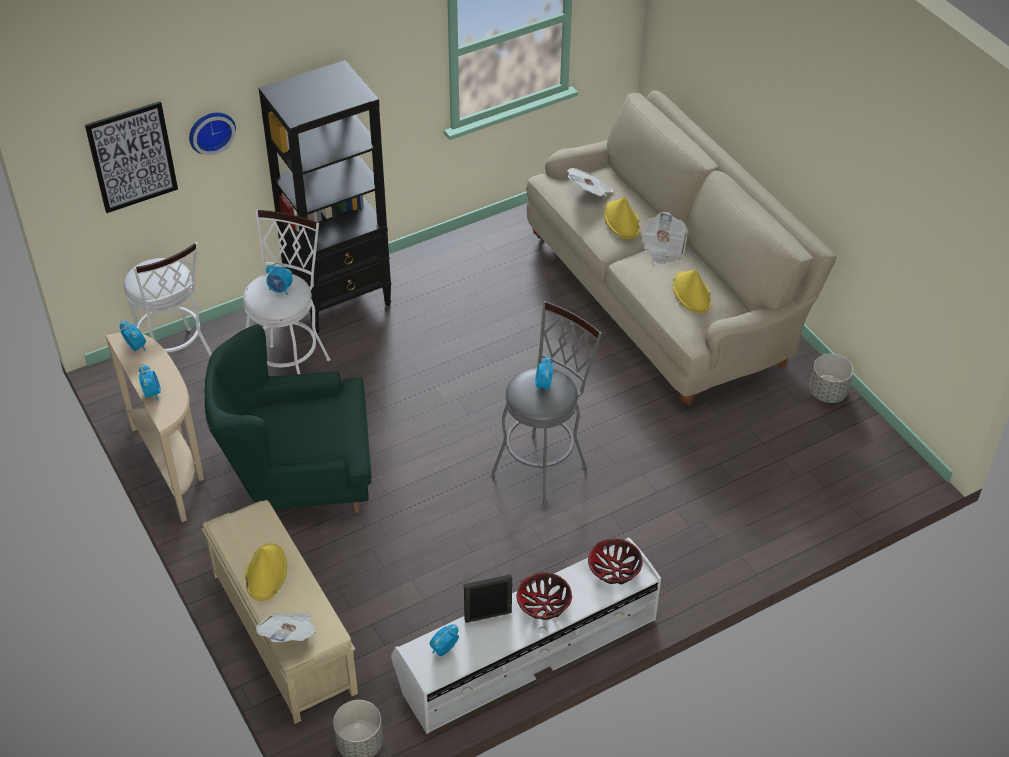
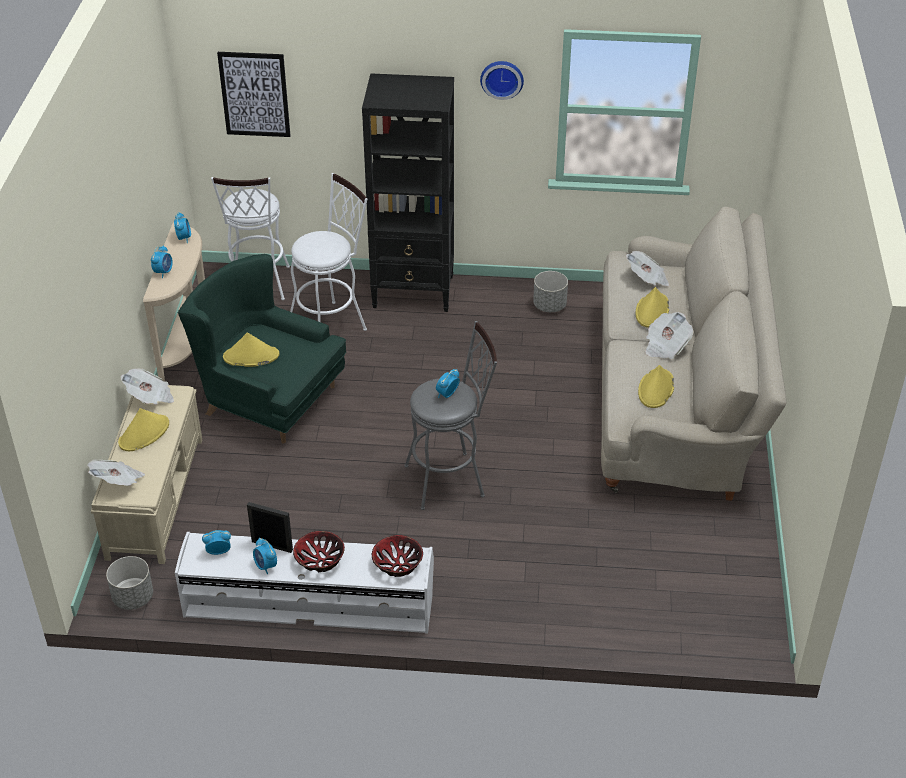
camera: 35 degrees right, 5 degrees down
(210, 131) = (325, 97): wall clock -> wall clock (502, 78)
(234, 532) = (150, 397): none -> newspaper
(280, 289) = (324, 245): alarm clock -> alarm clock (266, 566)
(288, 439) = (251, 356): none -> yellow hat
(828, 393) = (749, 539): grey planter -> grey planter (549, 306)

